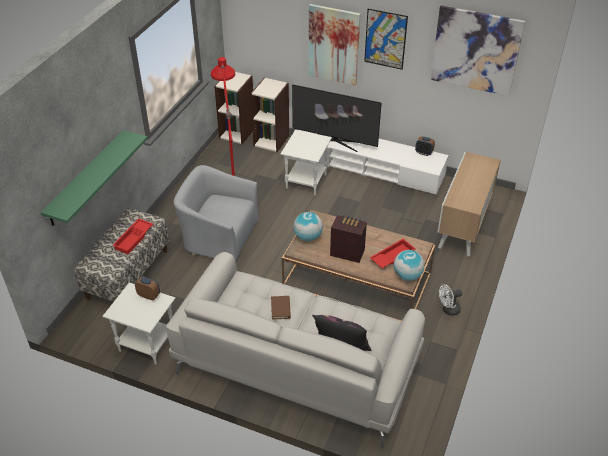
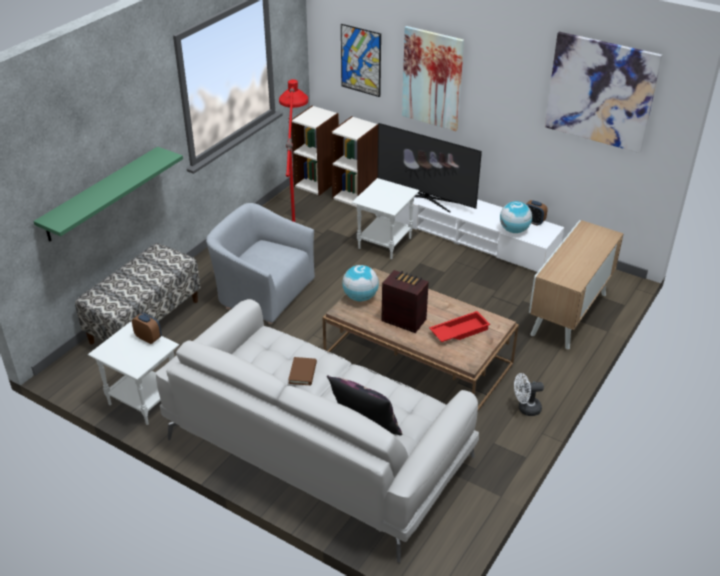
camera: 10 degrees right, 5 degrees down
(134, 239) = (153, 276): red tray -> none
(385, 39) = (492, 73): picture -> picture (361, 60)
(407, 275) = (472, 355): globe -> globe (514, 230)

